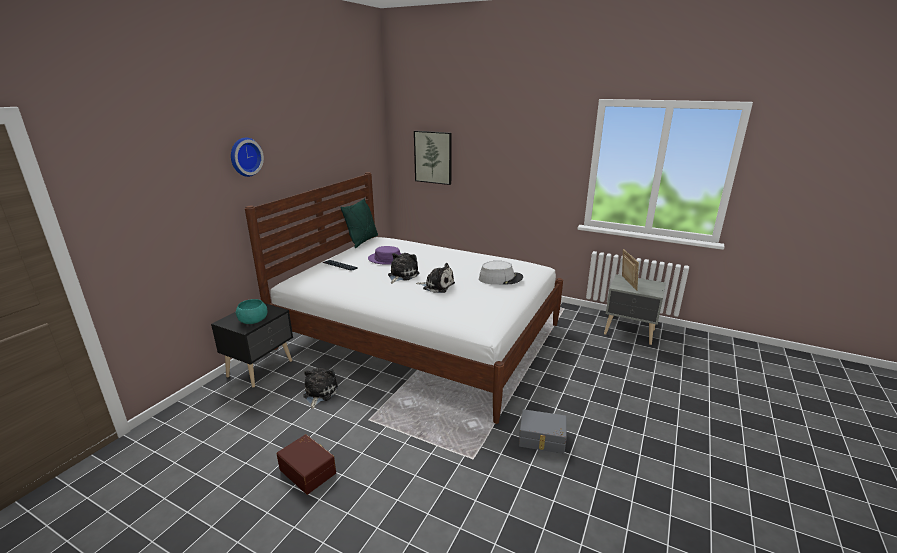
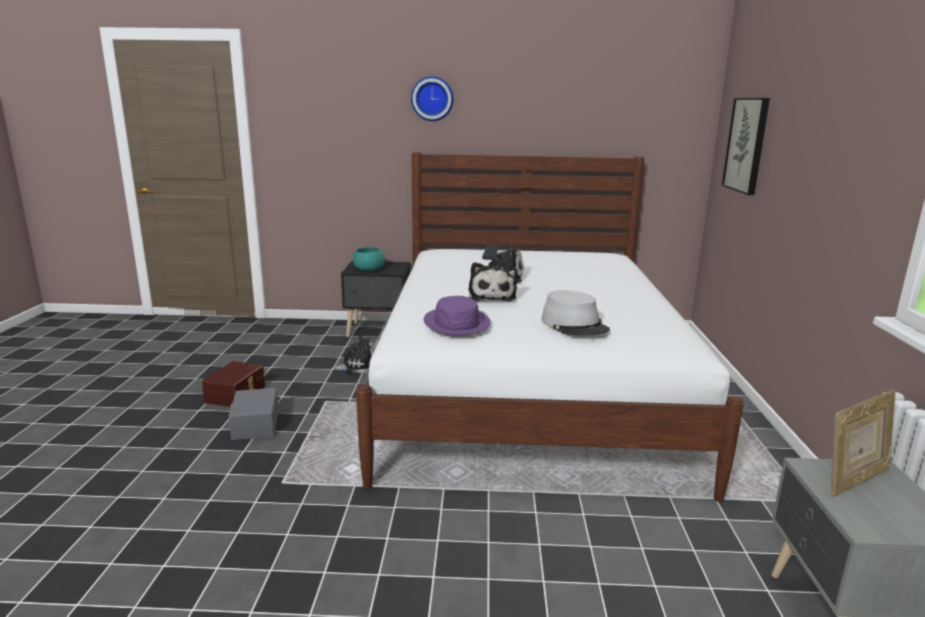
camera: 65 degrees right, 5 degrees down
(362, 241) = (588, 250): green pillow -> none
(388, 259) = (542, 265): purple hat -> purple hat (457, 323)
(542, 439) = (347, 536): grey storage box -> grey storage box (254, 424)

